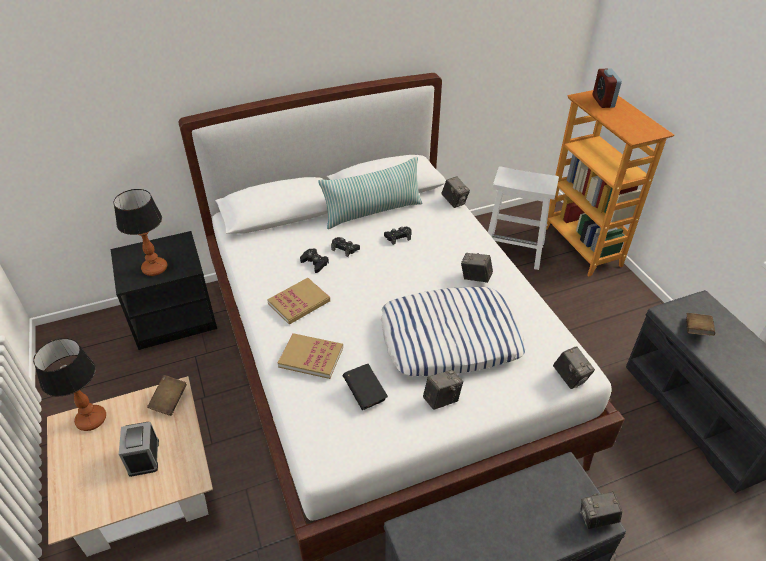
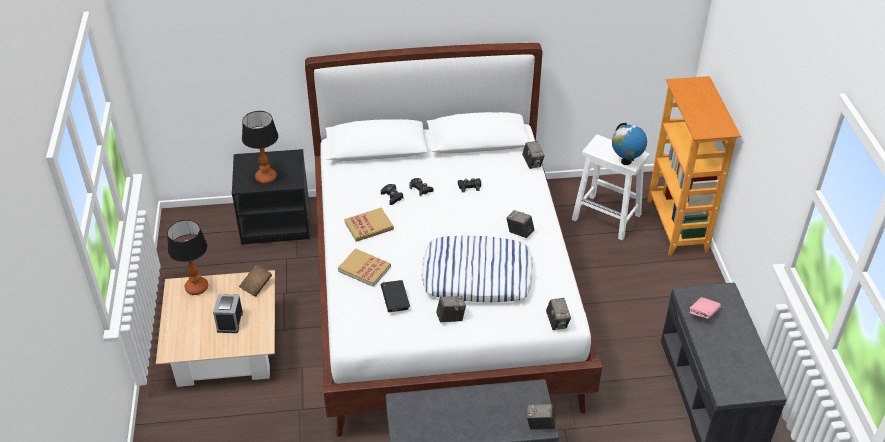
camera: 15 degrees right, 0 degrees up
(373, 212) = (457, 160): pillow -> none
(541, 187) = (626, 161): none -> globe
(603, 101) = (695, 91): alarm clock -> none
(696, 330) = (703, 313): brown book -> pink book

